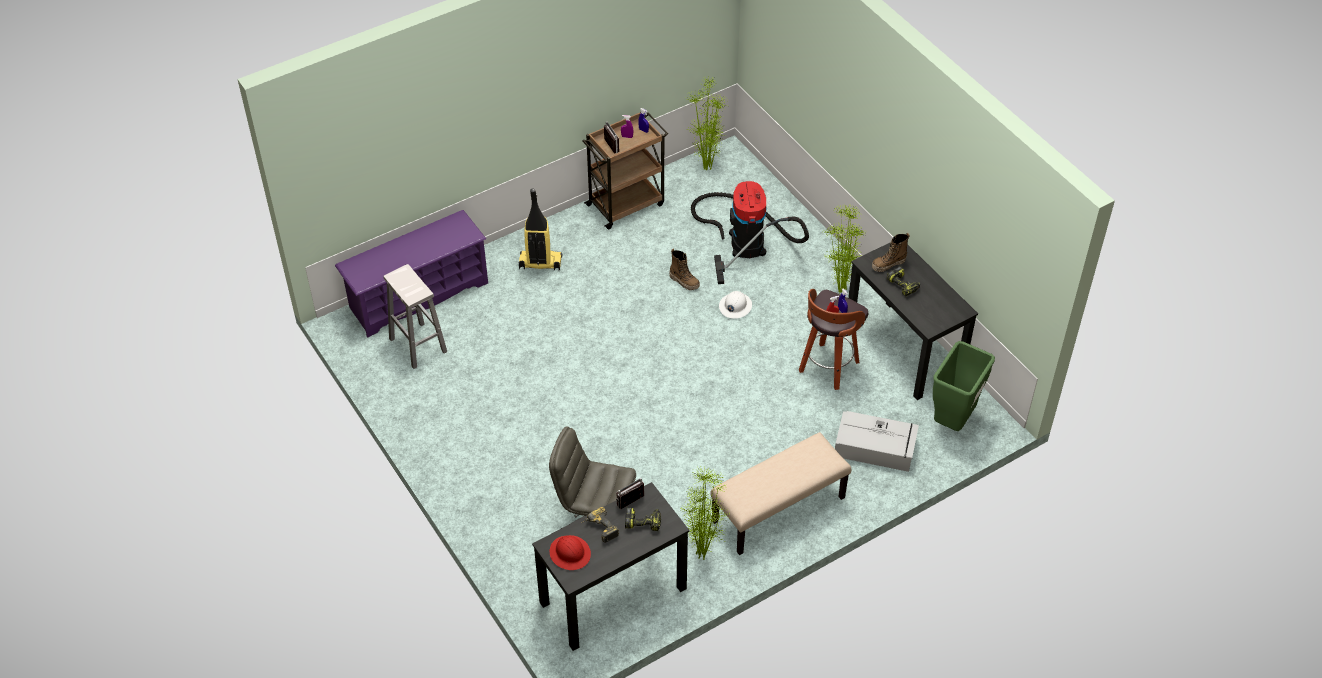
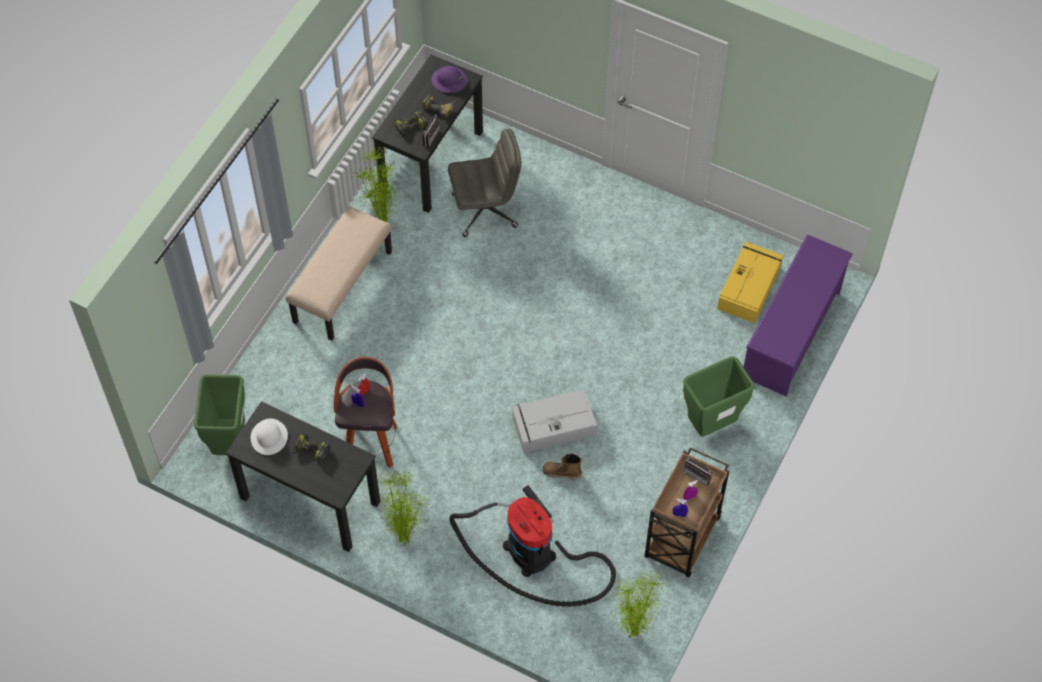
camera: 150 degrees right, 10 degrees up
(417, 345) = (749, 287): white stool -> yellow storage box
(539, 263) = (711, 424): vacuum cleaner -> green trash can
(570, 553) = (449, 81): red hard hat -> purple hard hat
(735, 306) = (496, 469): white hard hat -> white hard hat (269, 437)
(876, 448) = (287, 382): grey storage box -> grey storage box (552, 427)
(888, 264) = (336, 468): boot -> none

